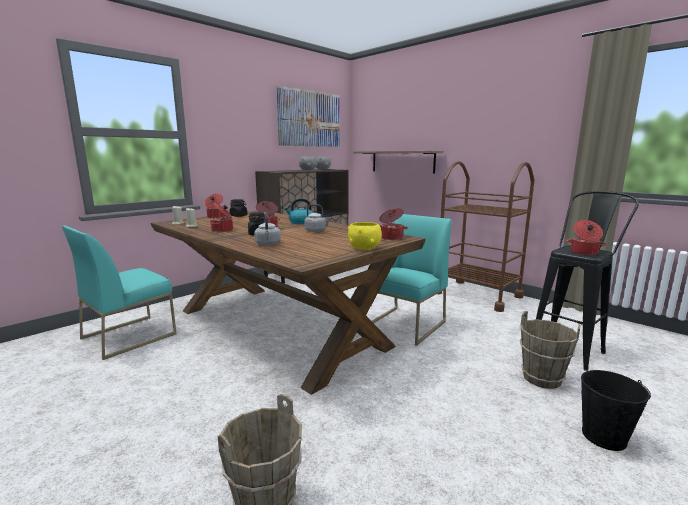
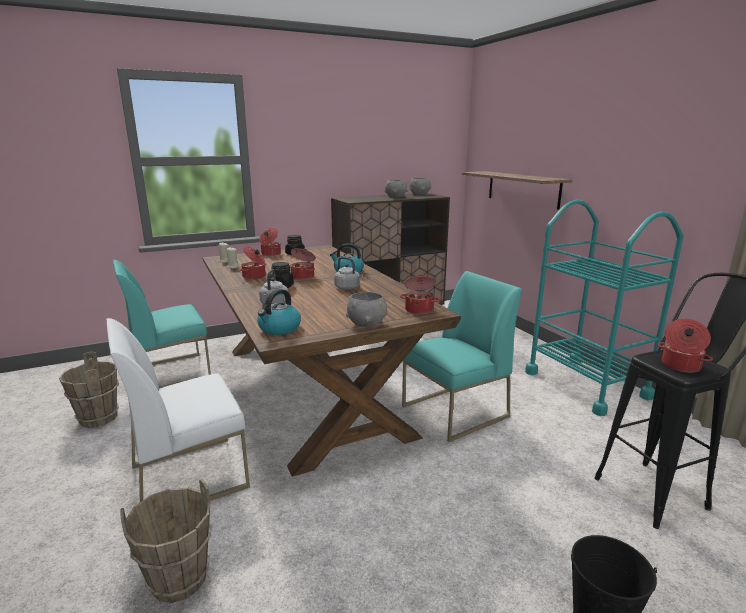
camera: 20 degrees right, 5 degrees up
(212, 415) = (190, 475): none -> white chair
(296, 257) = (279, 329): none -> kettle
(309, 119) = (407, 130): picture -> none
(364, 248) = (366, 324): yellow bowl -> grey bowl
(477, 295) = (586, 384): brown cart -> turquoise cart
(541, 379) = (579, 524): brown bucket -> brown bucket (98, 418)

